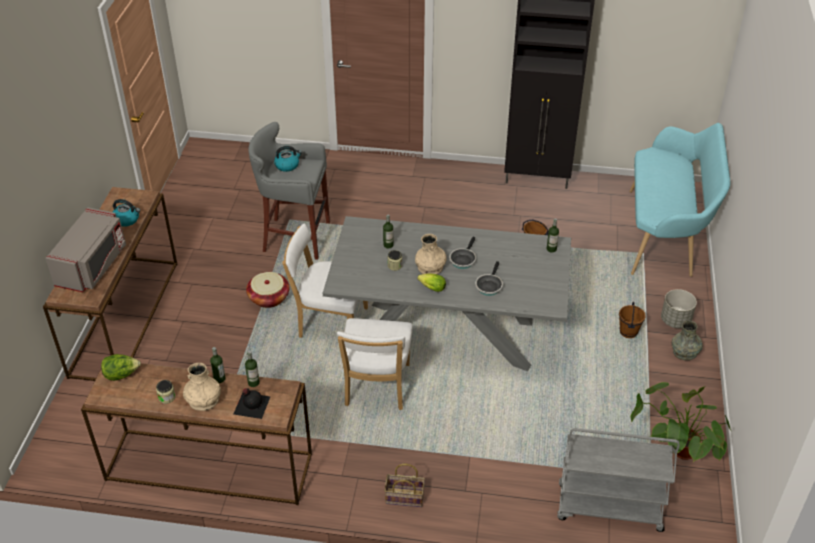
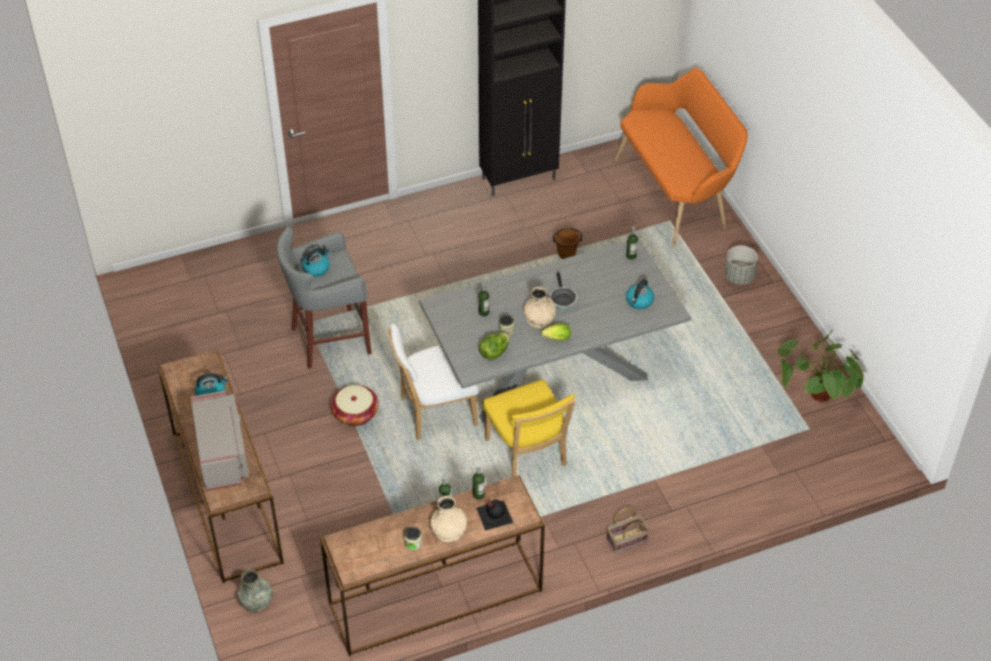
camera: 30 degrees left, 5 degrees up
(121, 375) = (353, 543): lettuce -> lettuce (494, 352)
(376, 388) = (527, 455): white chair -> yellow chair
(489, 286) = (604, 315): frying pan -> none
(529, 287) = (639, 301): none -> kettle
(608, 508) = (794, 470): grey cart -> none
(628, 332) = (707, 305): brown bucket -> none
(665, 234) = (676, 193): turquoise bench -> orange bench
(685, 352) = (765, 303): grey vase -> grey vase (256, 600)

